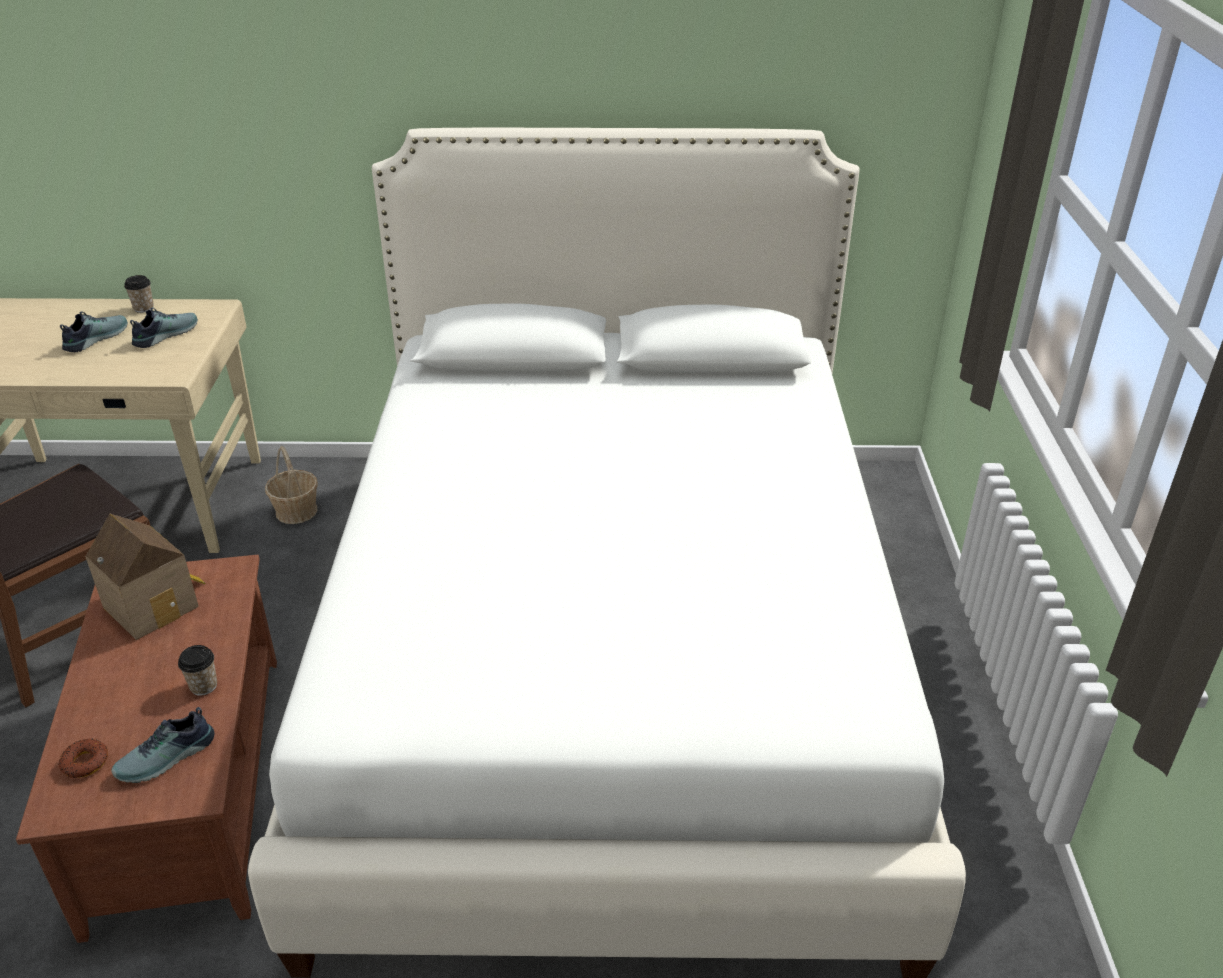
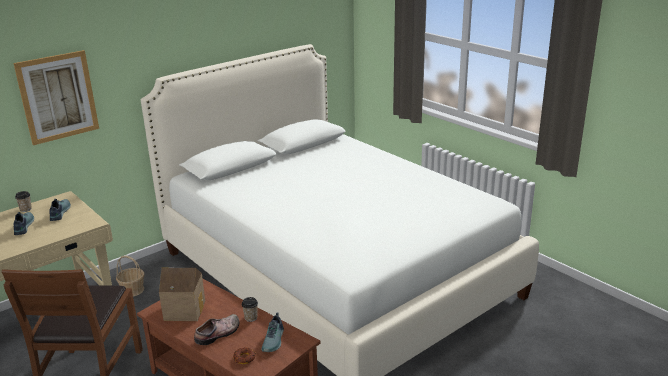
camera: 40 degrees left, 10 degrees down
(124, 687) = (219, 334): none -> shoe
(219, 122) = (58, 97): none -> picture

